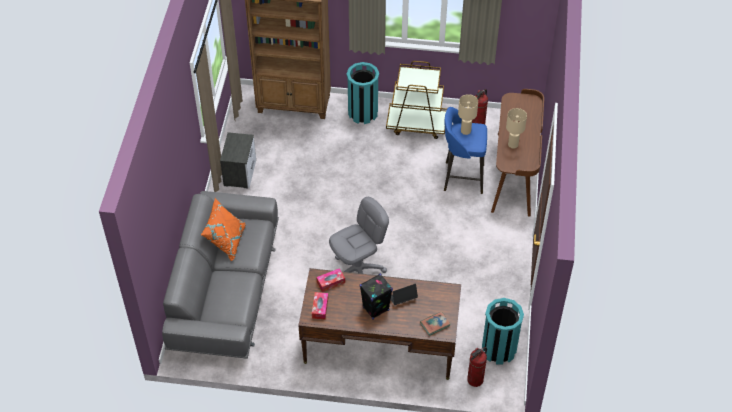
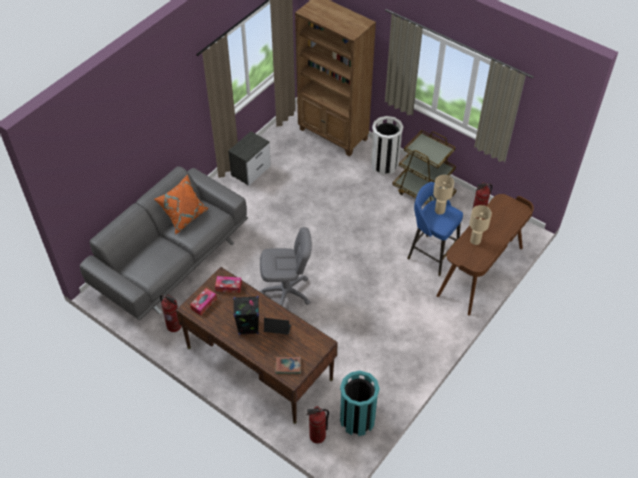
camera: 30 degrees right, 0 degrees up
(276, 350) = (174, 326): none -> fire extinguisher
(363, 113) = (384, 164): turquoise trash can -> white trash can

